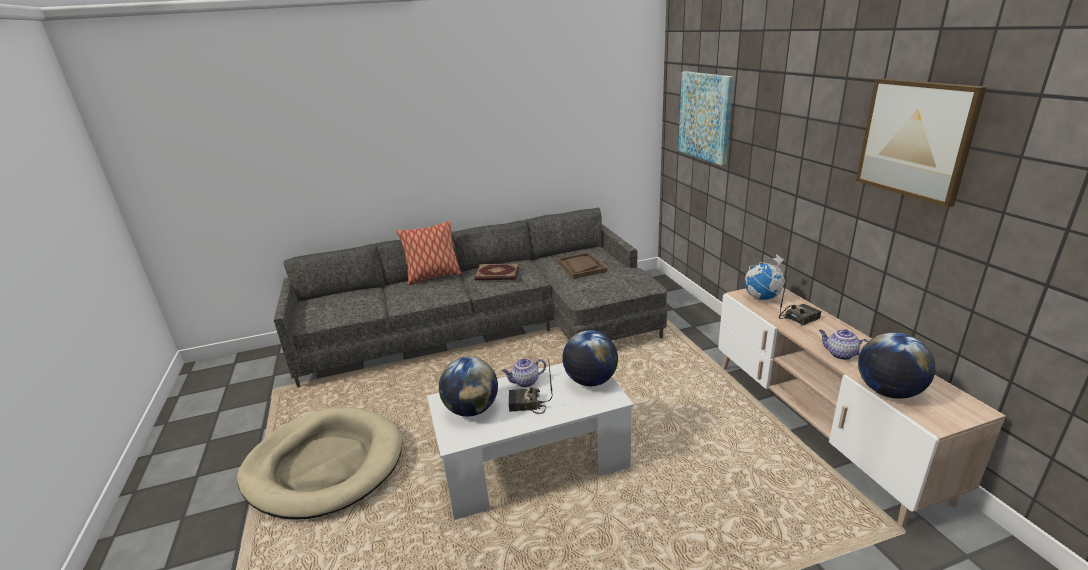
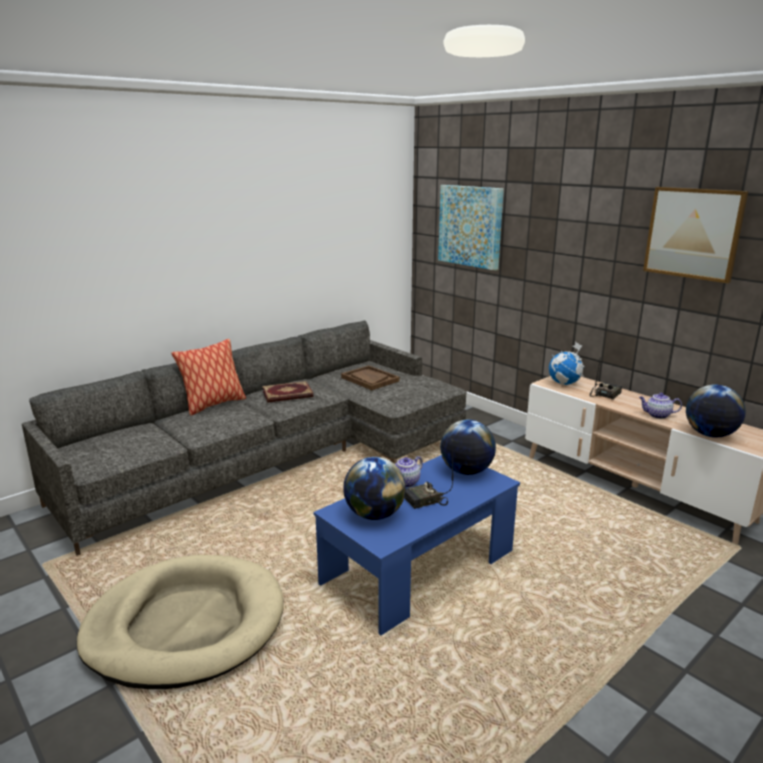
camera: 25 degrees left, 5 degrees down
(533, 462) = (419, 567): white coffee table -> blue coffee table

